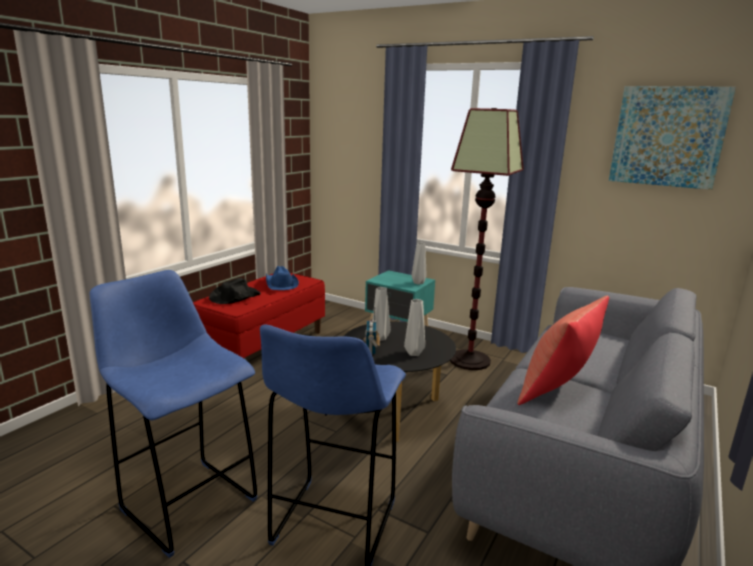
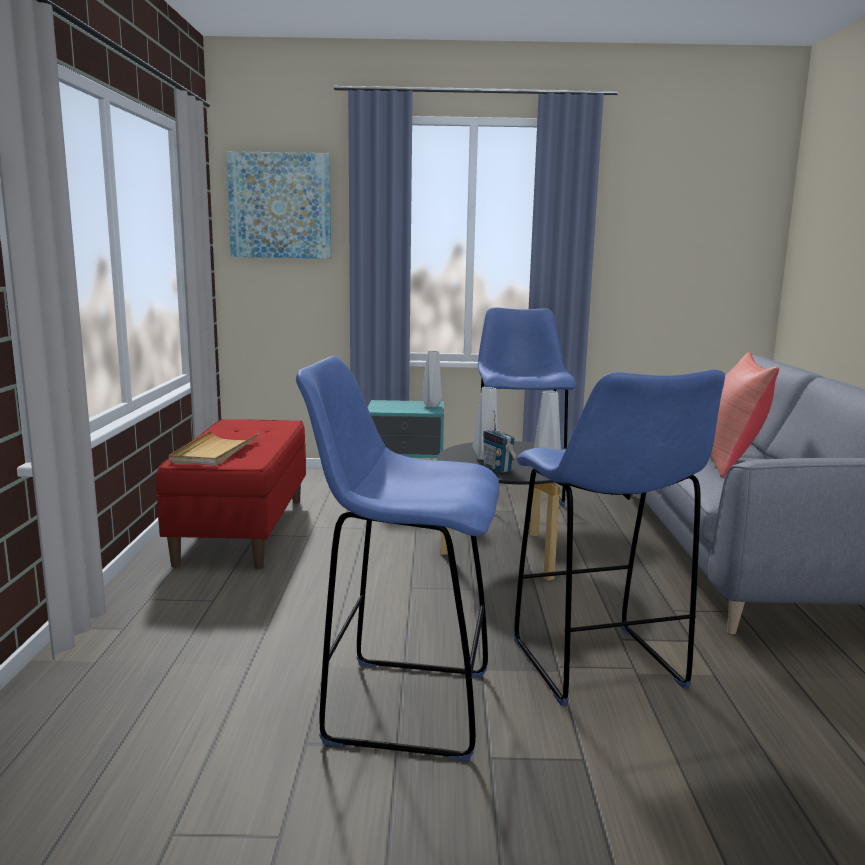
camera: 30 degrees left, 5 degrees down
(234, 297) = (214, 452): black hat -> beige tray
(281, 284) = (252, 431): blue hat -> none
(470, 360) = (518, 493): floor lamp -> blue stool
(668, 137) = (694, 203): picture -> picture (280, 206)

